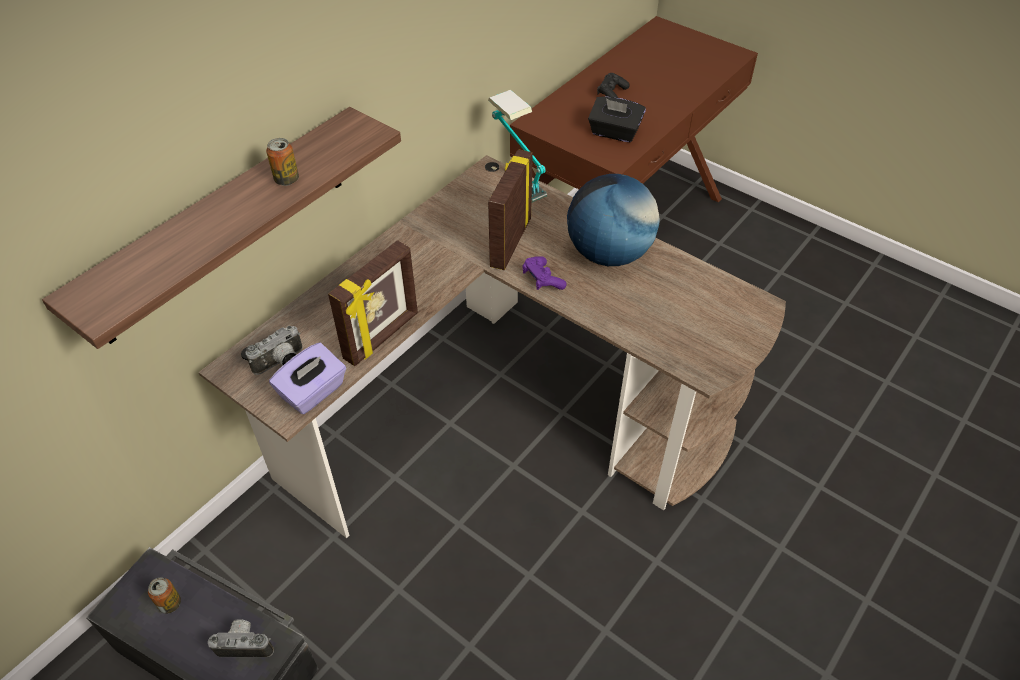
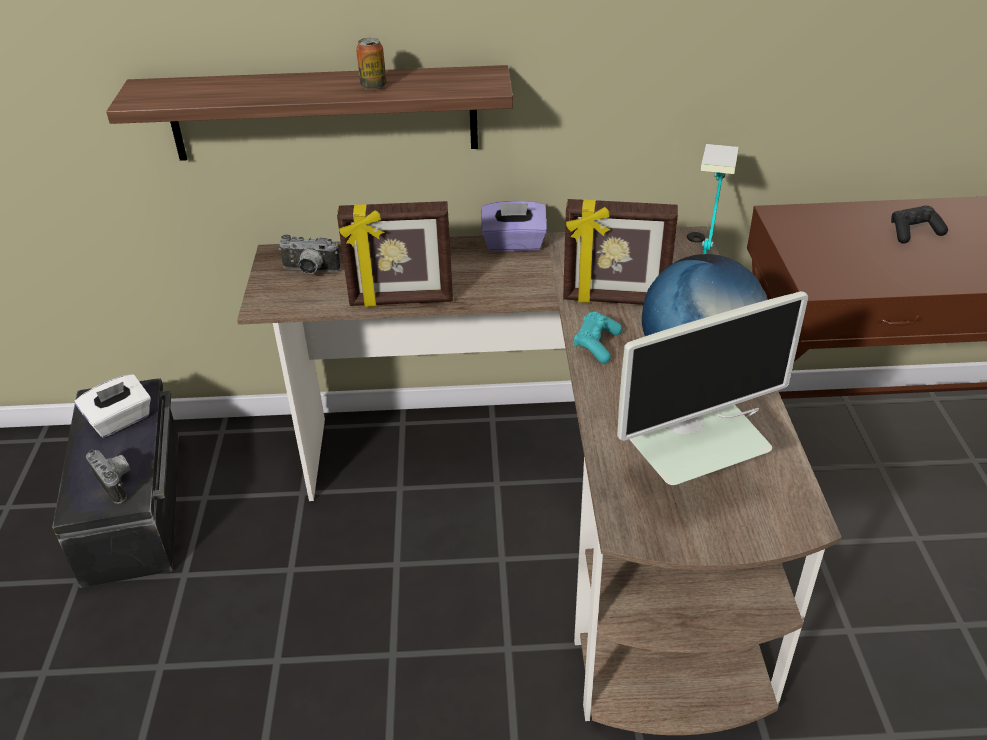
camera: 50 degrees right, 10 degrees down
(170, 604) = (120, 420): can -> white tissue box
(313, 392) = (299, 304): purple tissue box -> purple tissue box (514, 244)
(509, 242) = (615, 300): picture frame -> picture frame turned 150 degrees counterclockwise
(542, 280) = (596, 345): purple game controller -> turquoise game controller
(614, 133) = (860, 264): black tissue box -> none
(693, 325) = (686, 480): none -> monitor

